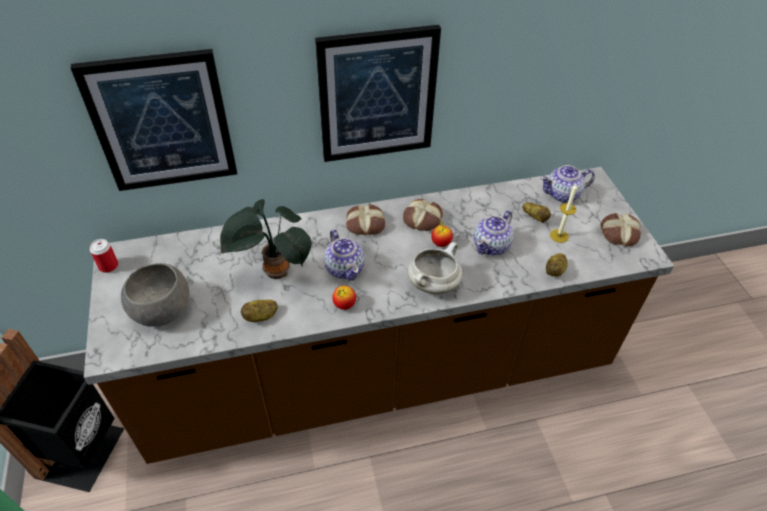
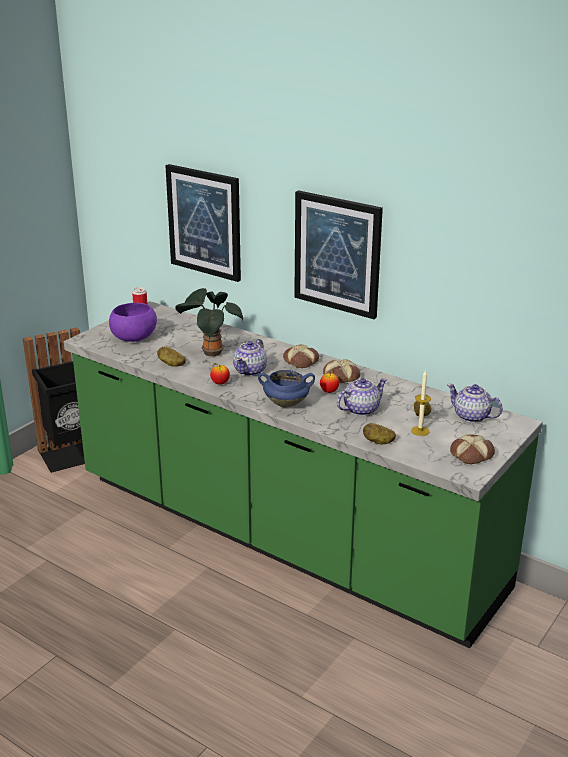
camera: 50 degrees right, 20 degrees down
(161, 309) = (134, 337): grey bowl -> purple bowl
(380, 374) = (283, 535): brown counter -> green counter
(433, 284) = (286, 403): white cooking pot -> blue cooking pot
(492, 246) = (360, 409): teapot -> teapot turned 150 degrees clockwise

